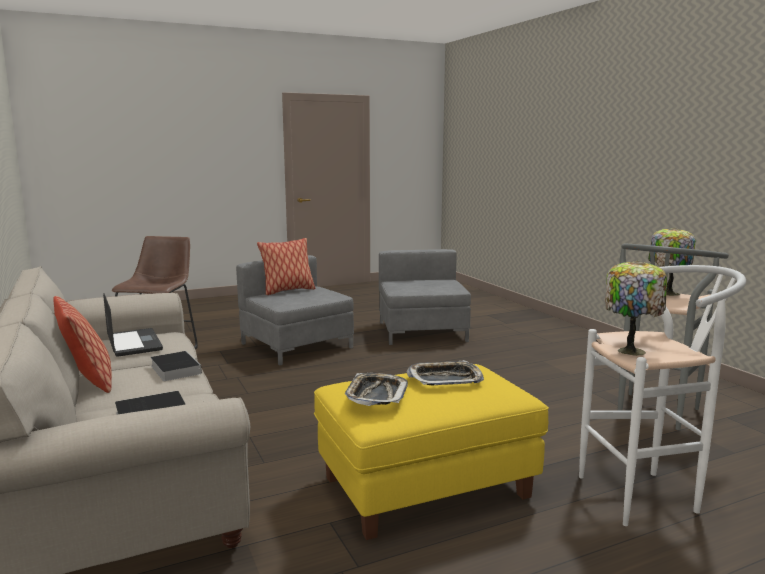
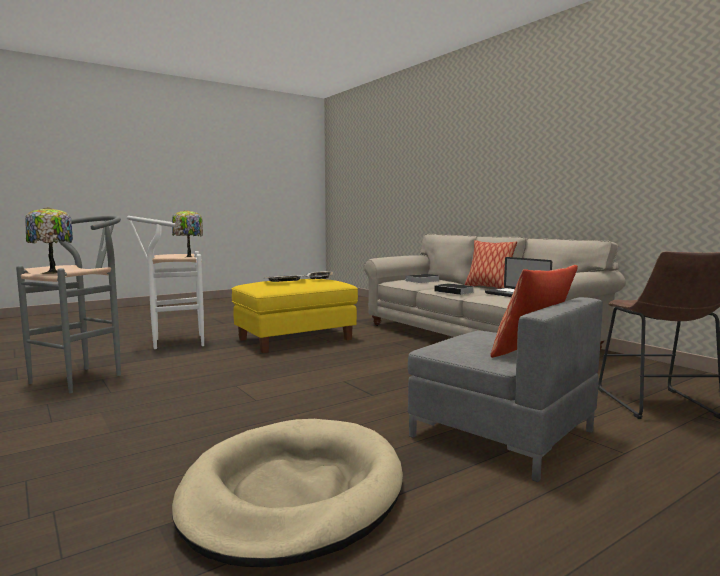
camera: 170 degrees right, 5 degrees down
(421, 332) = (293, 494): grey armchair -> beige dog bed

